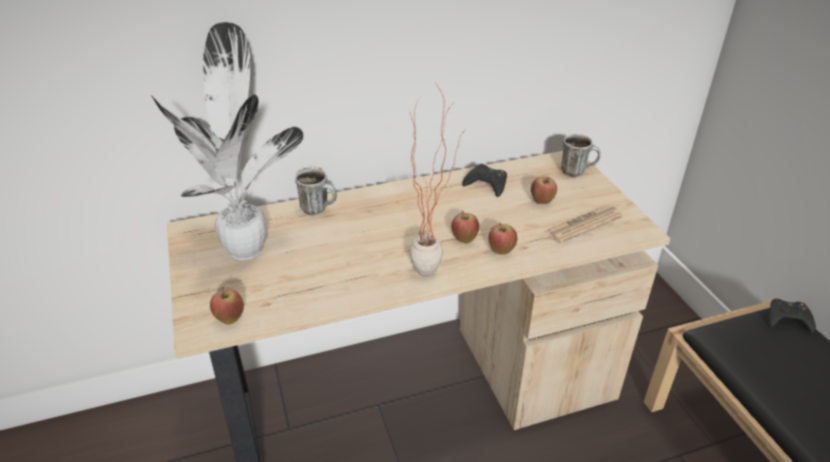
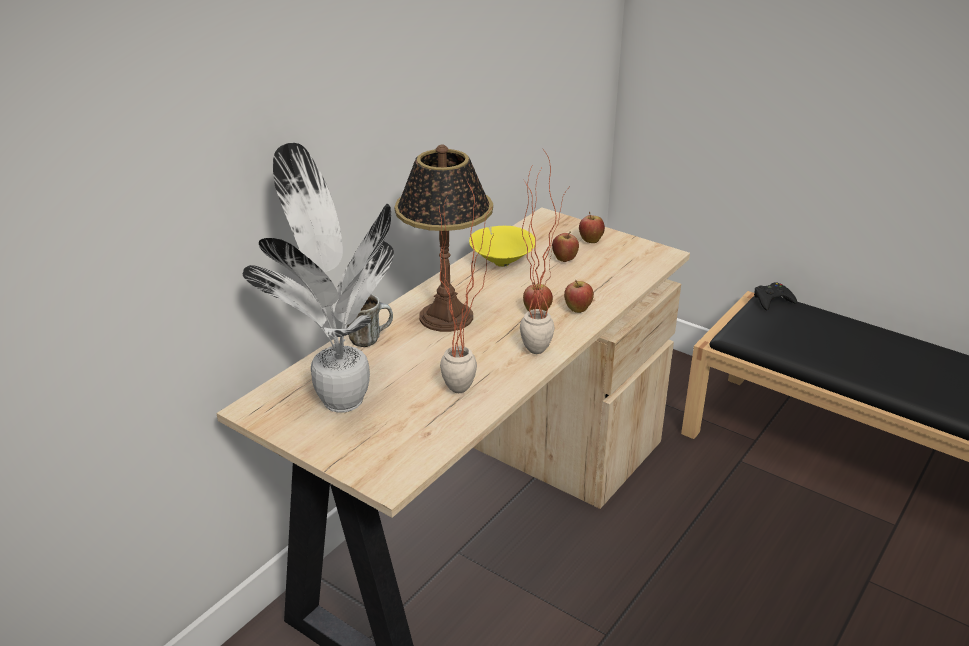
camera: 35 degrees left, 5 degrees down
(230, 319) = (408, 460): apple -> apple (590, 241)
(339, 281) = (470, 388): none -> potted plant
(391, 213) = (446, 316): none -> table lamp
(486, 184) = (501, 262): black game controller -> yellow bowl
(577, 171) = (564, 225): mug -> none
(583, 224) = (617, 266): newspaper -> none

